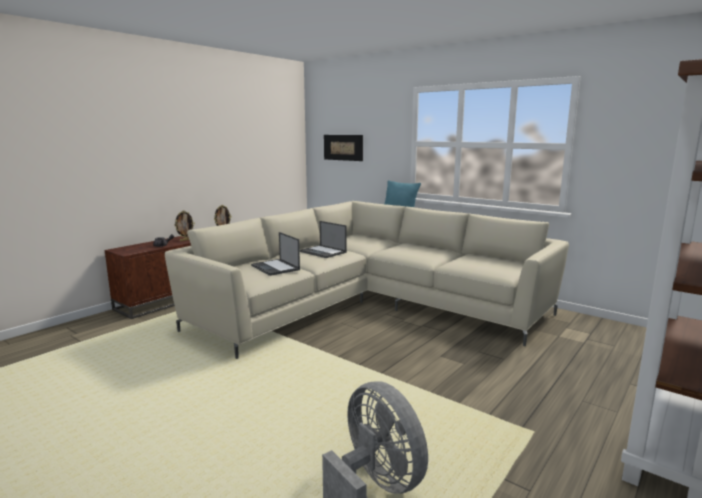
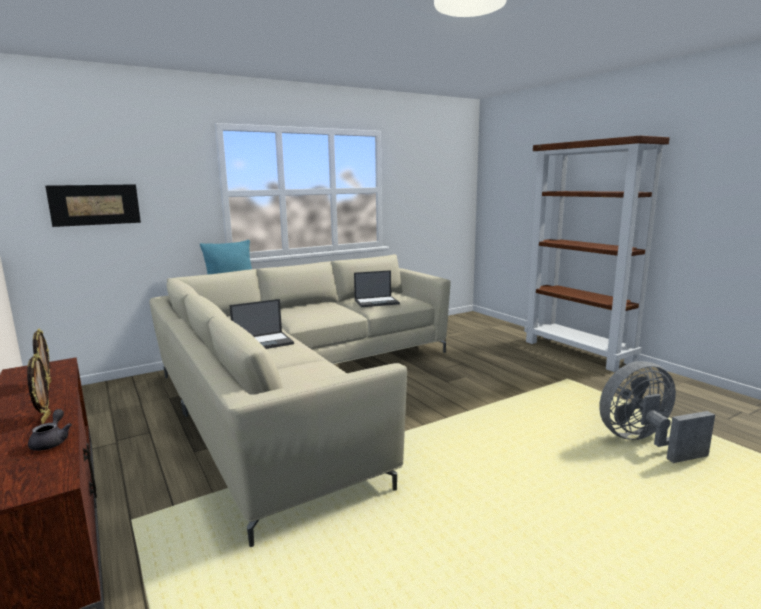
camera: 70 degrees left, 0 degrees up
(276, 268) = (306, 370): laptop -> laptop (377, 302)

